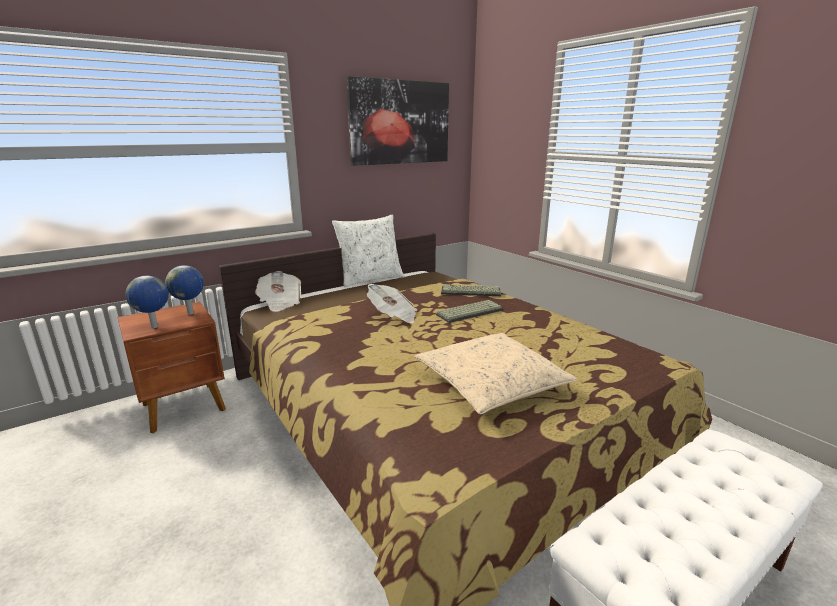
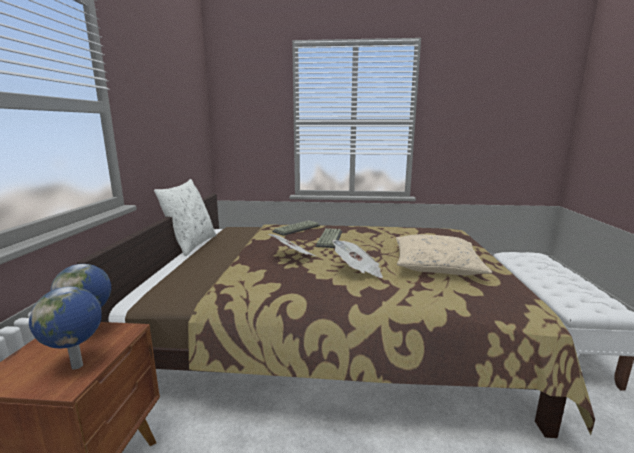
camera: 50 degrees left, 5 degrees down
(280, 303) = (157, 287): newspaper -> newspaper (358, 271)
(400, 122) = (174, 91): picture -> none

